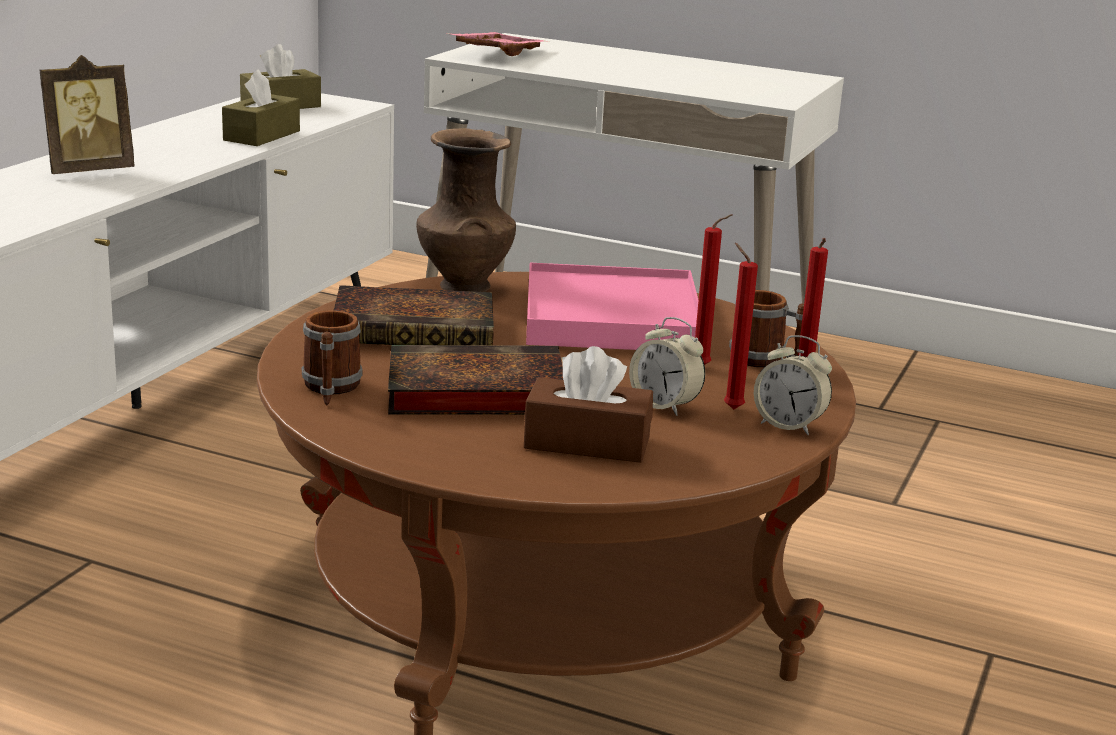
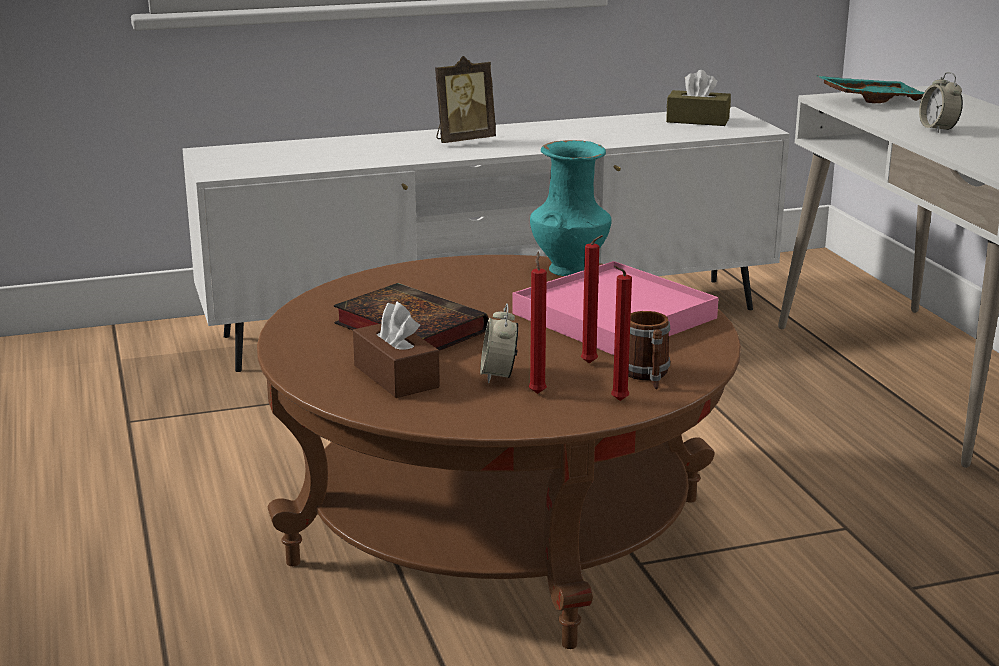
camera: 50 degrees right, 0 degrees up
(88, 170) = (463, 140): picture frame -> picture frame turned 45 degrees counterclockwise
(262, 135) = (627, 138): brown tissue box -> none
(330, 389) = (340, 301): mug -> none
(418, 329) = (473, 285): book -> none
(463, 286) = (569, 269): brown vase -> turquoise vase
(496, 54) = (870, 100): pink tray -> turquoise tray
(789, 425) = (546, 416): alarm clock -> alarm clock (938, 129)

